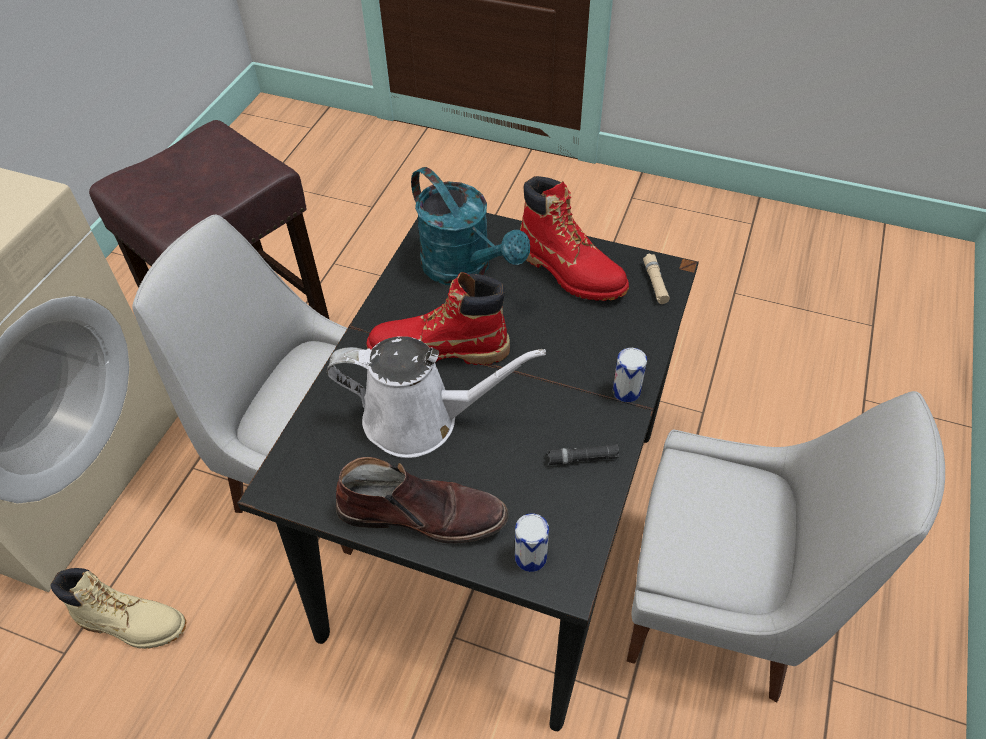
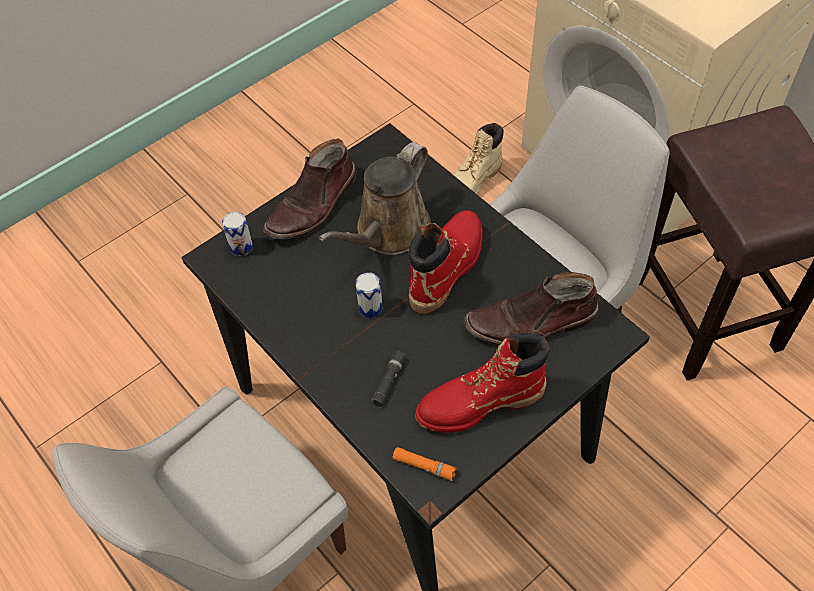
camera: 120 degrees right, 5 degrees up
(420, 419) = (388, 232): white watering can -> brown watering can
(465, 269) = (531, 323): turquoise watering can -> brown boot
(582, 458) = (288, 311): black flashlight -> black flashlight (389, 381)
(626, 391) = (323, 371): can -> can (370, 308)
(655, 283) = (424, 466): beige flashlight -> orange flashlight

